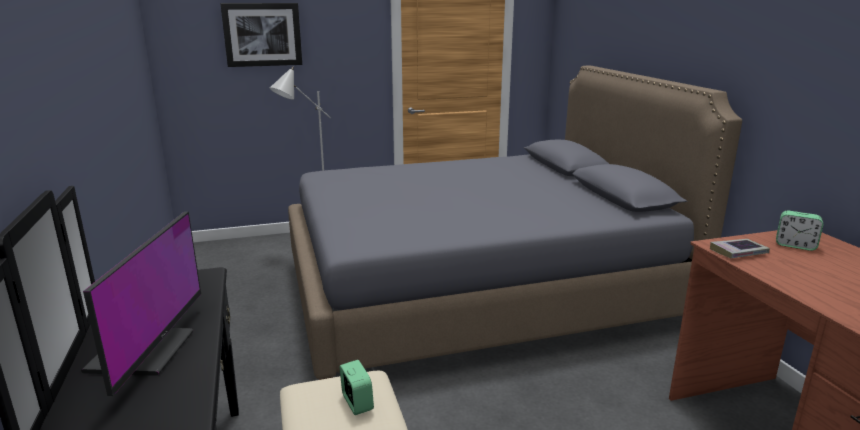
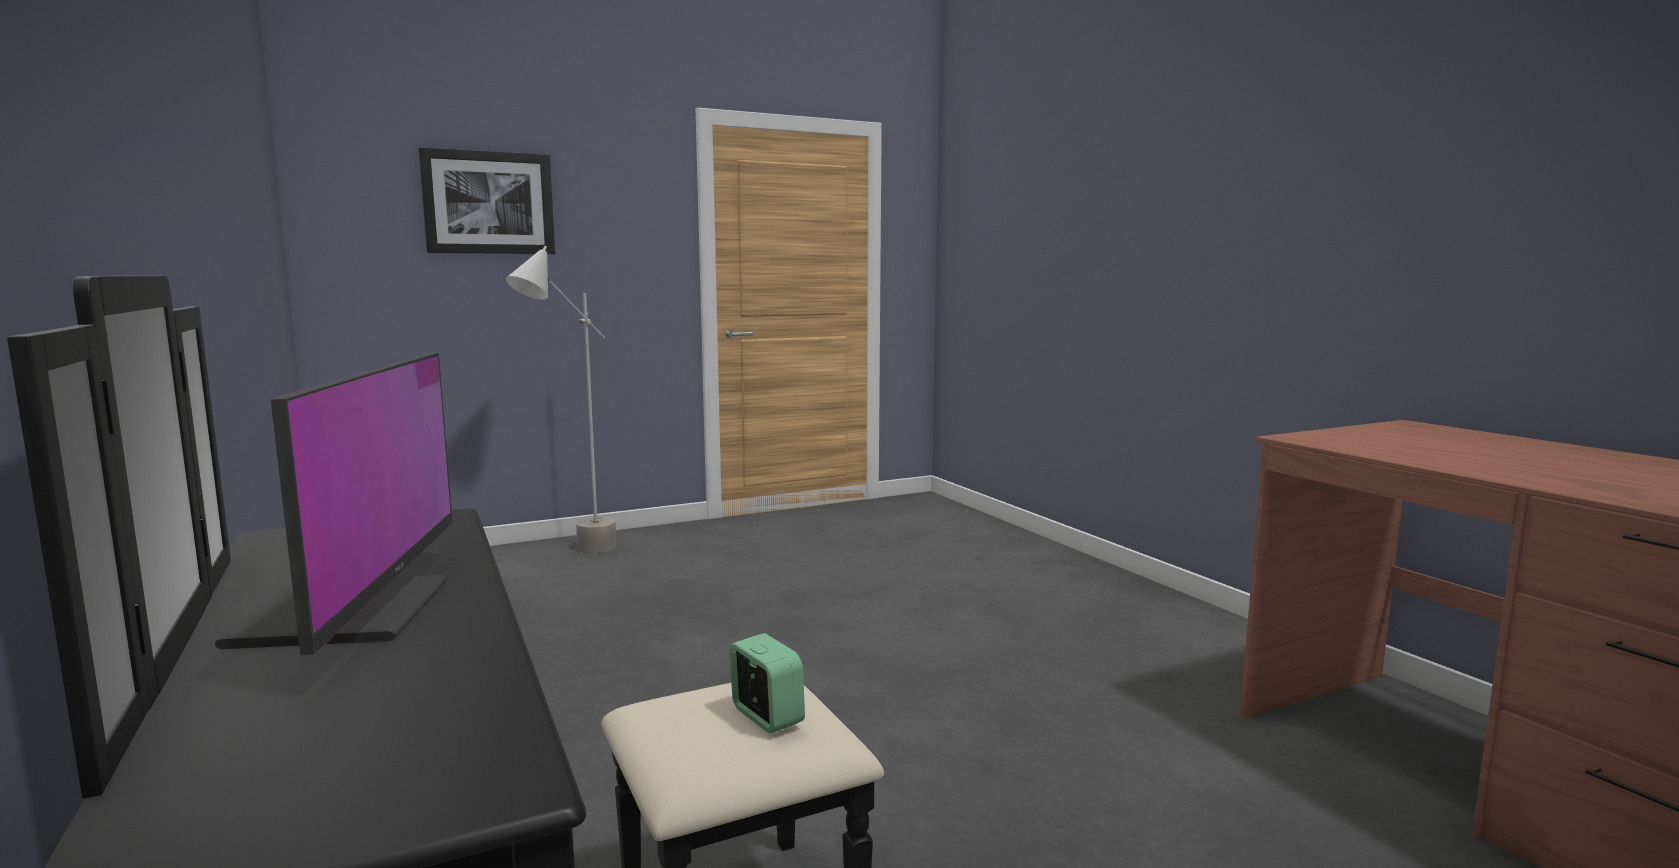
camera: 10 degrees left, 10 degrees down
(476, 292) = (872, 601): grey bed -> none
(738, 252) = (1337, 442): book -> none
(795, 245) = (1408, 434): alarm clock -> none

